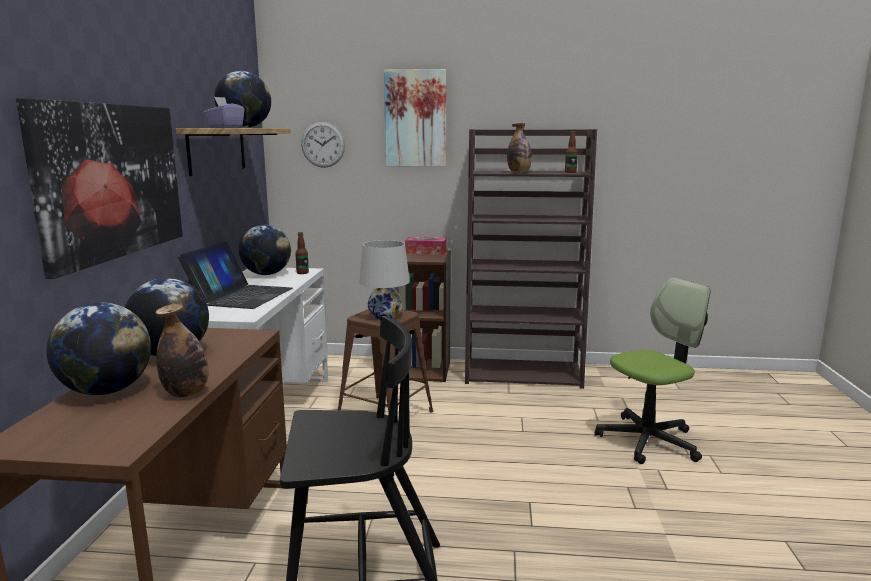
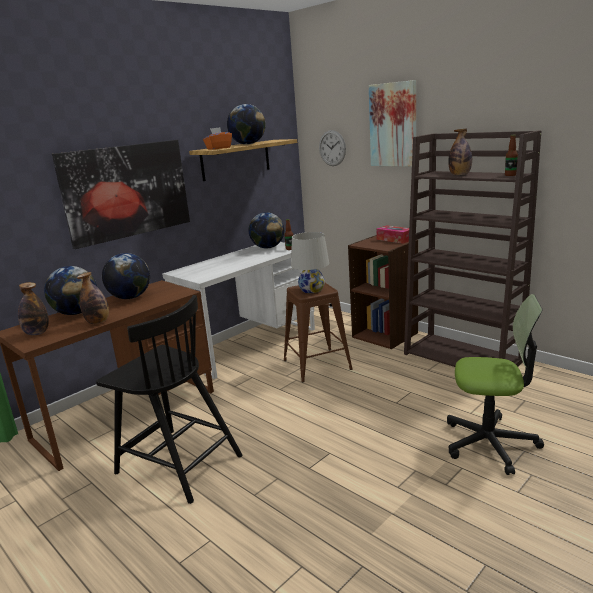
camera: 40 degrees right, 5 degrees up
(86, 433) = (37, 333): none -> bottle
(225, 127) = (218, 148): purple tissue box -> orange tissue box
(240, 296) = (225, 263): laptop -> none

